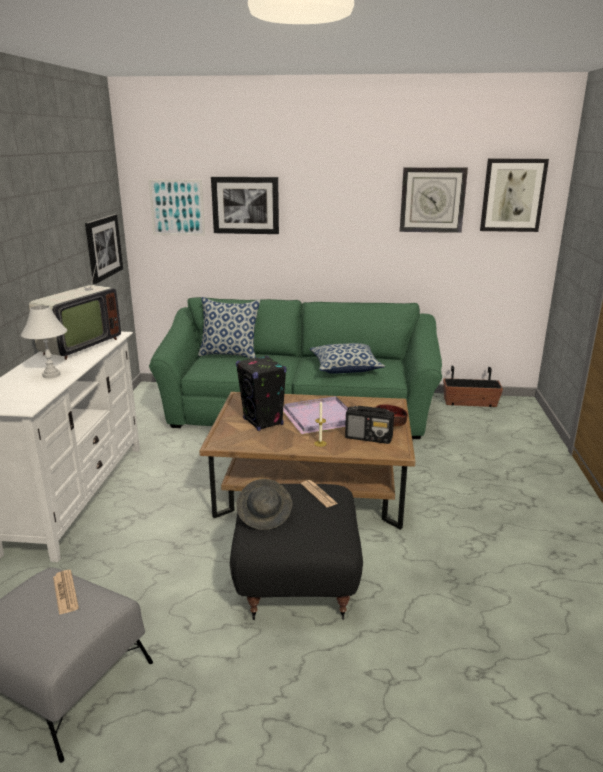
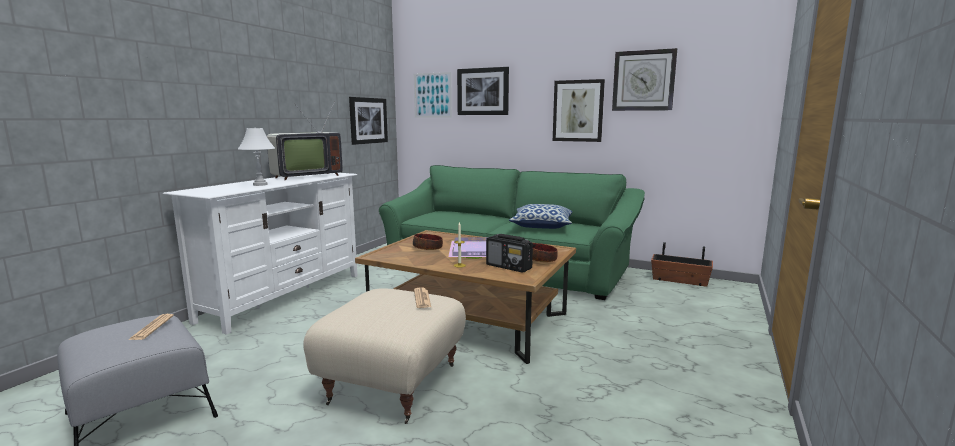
camera: 20 degrees right, 10 degrees down
(230, 354) = (453, 212): pillow -> none
(263, 422) = (428, 248): black speaker -> bowl
(265, 515) = (357, 304): grey hat -> none
(297, 580) = (394, 384): black ottoman -> beige ottoman
(513, 195) = (725, 73): picture -> picture (578, 111)

